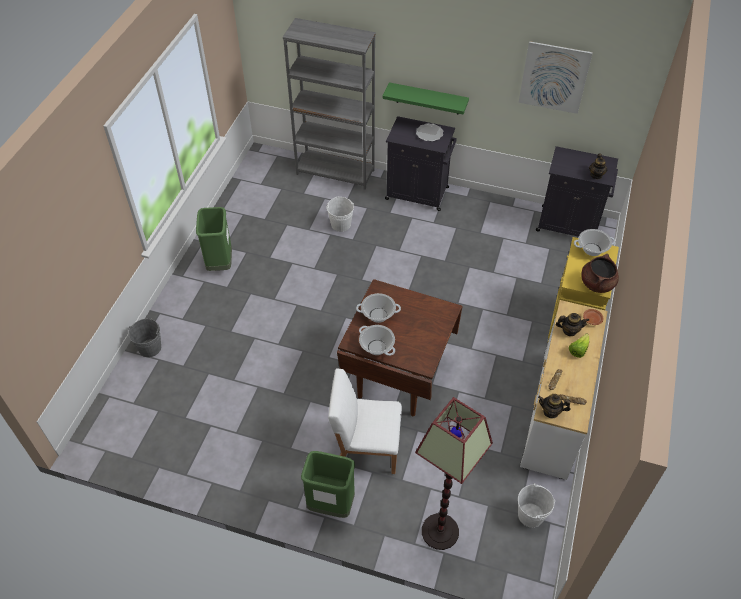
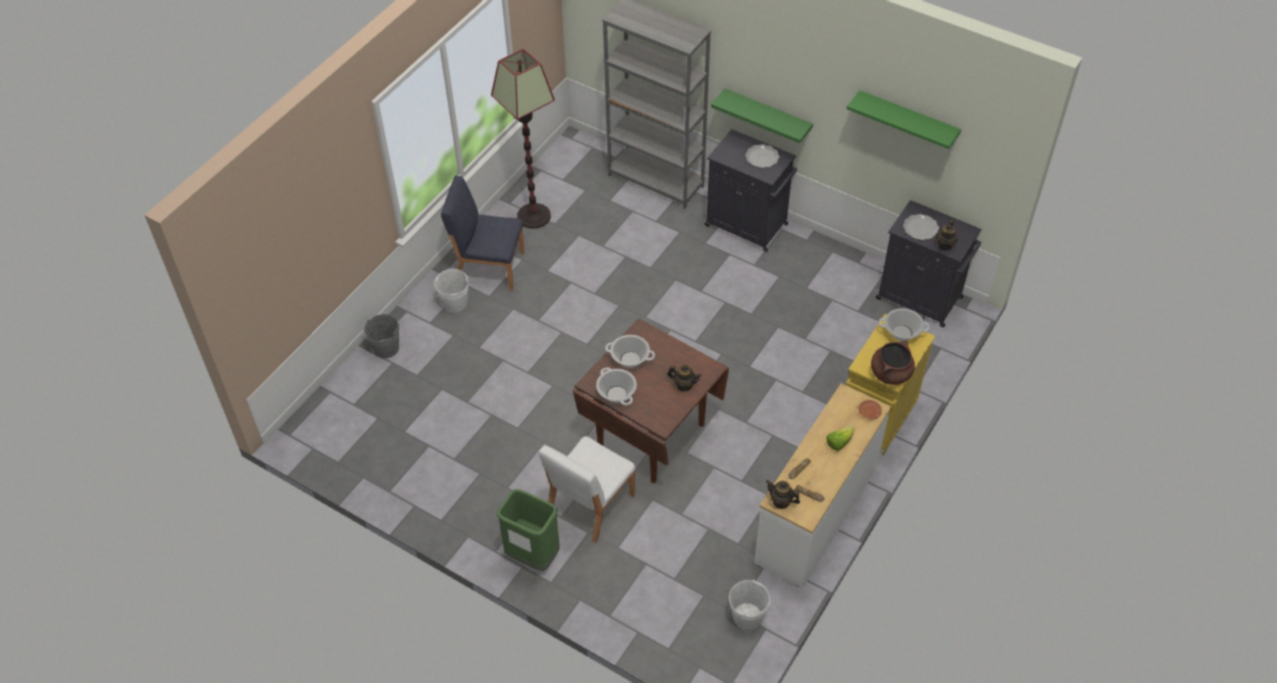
camera: 15 degrees right, 0 degrees up
(220, 263) = (488, 267): green trash can -> blue chair
(341, 224) = (642, 246): white bucket -> white bucket (455, 302)
(366, 447) = (590, 504): white chair -> white chair turned 75 degrees counterclockwise
(439, 531) = (640, 610): floor lamp -> floor lamp (533, 216)
(554, 77) = (907, 120): picture -> green shelf
(569, 331) = (837, 419): teapot -> teapot (684, 385)
(572, 166) = (920, 228): none -> plate

